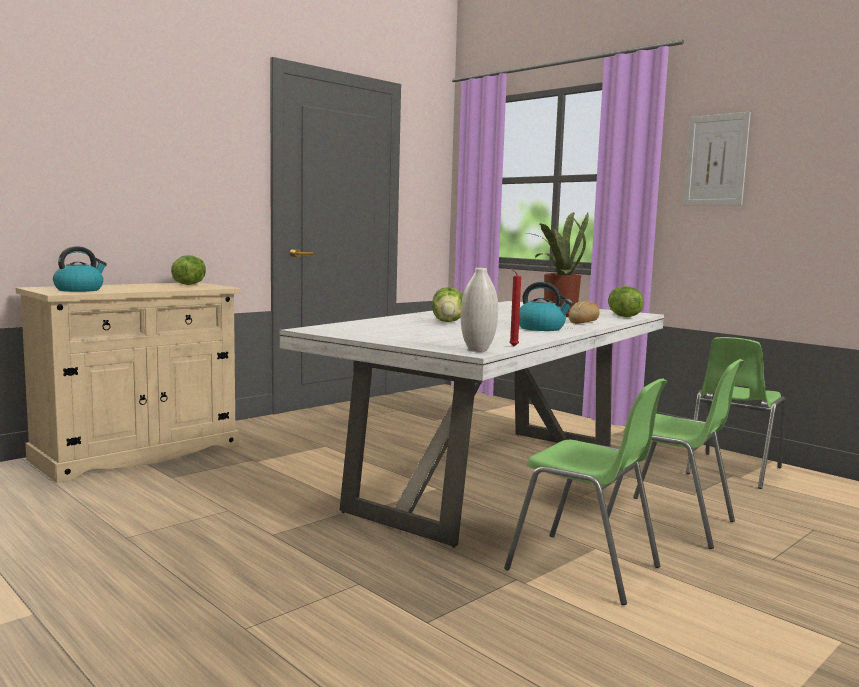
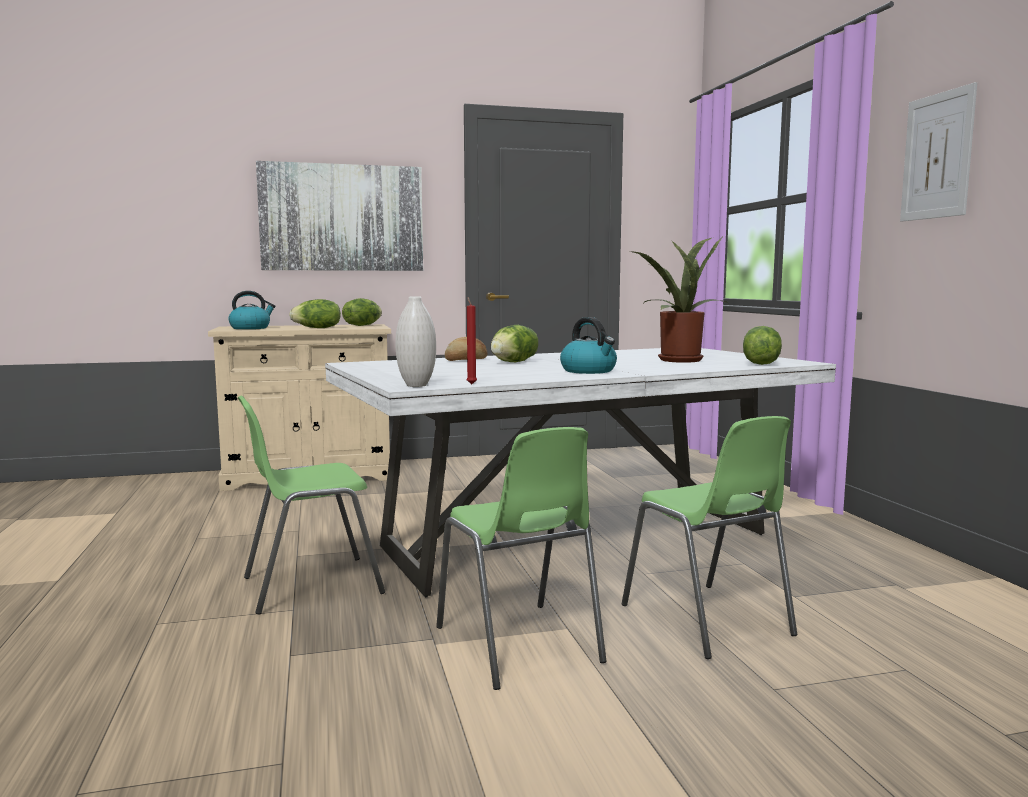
camera: 30 degrees right, 0 degrees up
(153, 165) = (342, 218): none -> picture
(160, 289) = (317, 328): none -> lettuce
(584, 322) = (673, 368): bread -> bread (466, 360)
(732, 471) = (905, 579): green chair -> green chair (310, 585)

